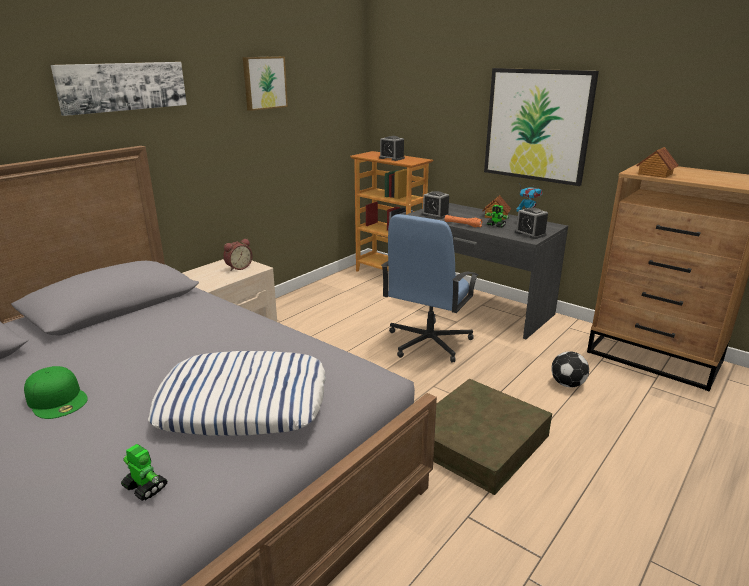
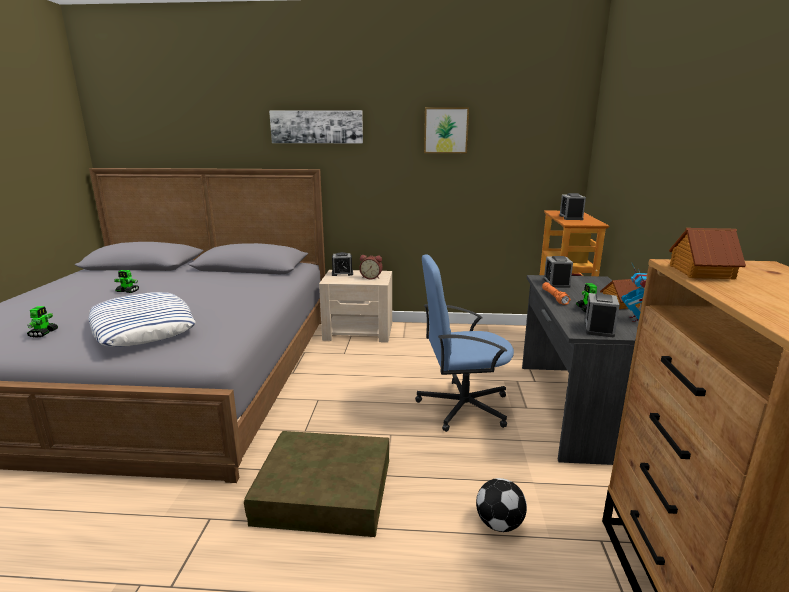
camera: 55 degrees right, 5 degrees down
(57, 399) = (128, 291): green cap -> toy robot
(197, 275) = (342, 273): none -> alarm clock
(537, 125) = (686, 190): picture -> none

